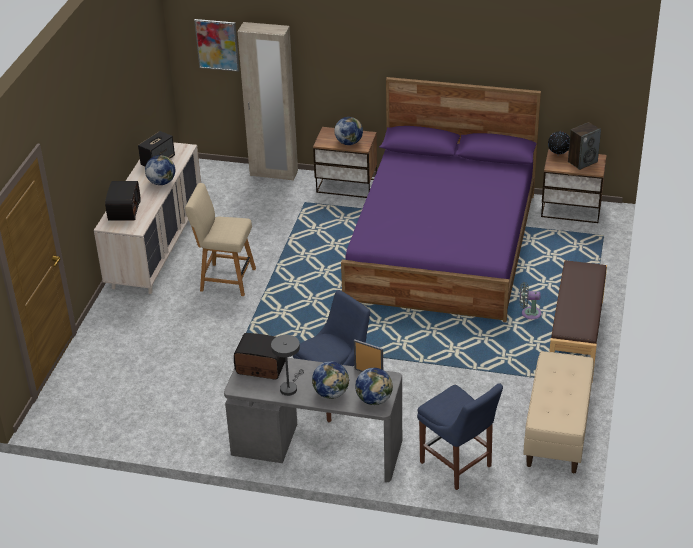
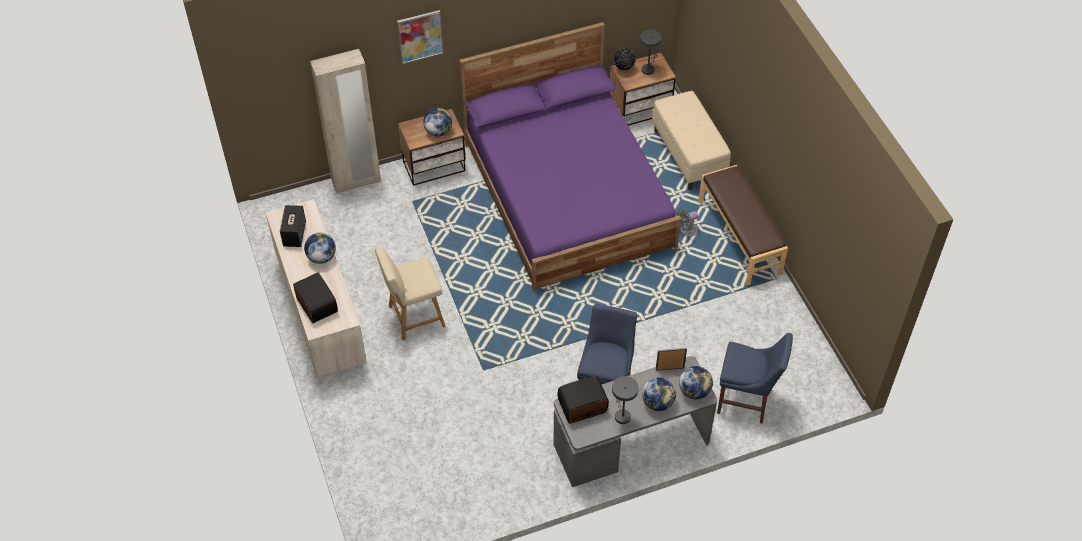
camera: 35 degrees left, 15 degrees up
(217, 45) = (282, 89): picture -> picture (420, 36)
(557, 431) = (791, 332): beige bench -> beige bench (689, 155)
(582, 162) = (648, 68): speaker -> grey table lamp

